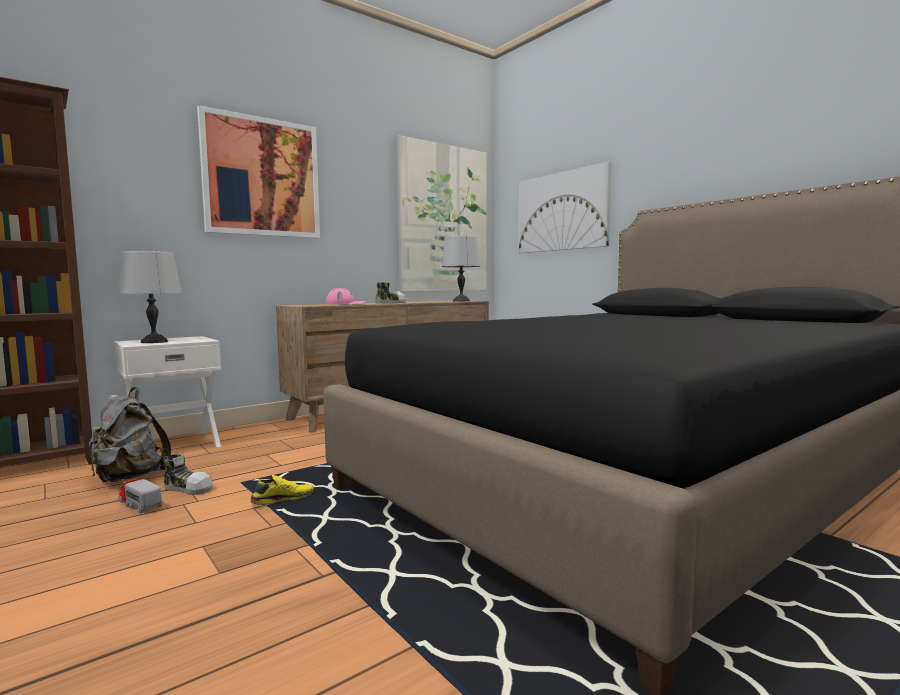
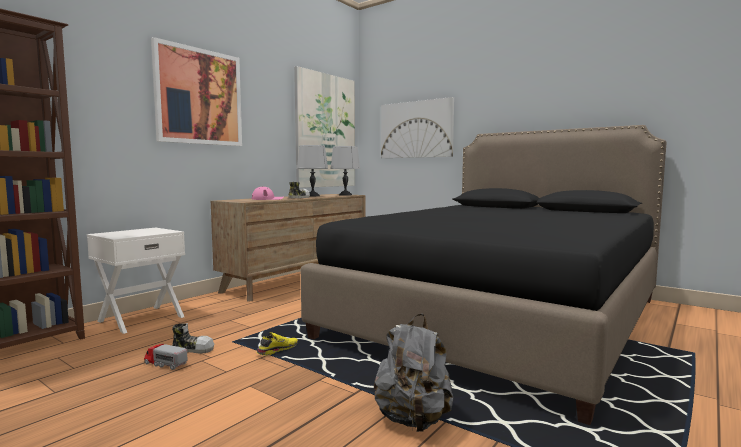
camera: 15 degrees left, 0 degrees up
(129, 478) = (131, 346): grey backpack -> grey backpack (413, 420)
(154, 342) = (128, 234): grey table lamp -> grey table lamp (313, 196)

